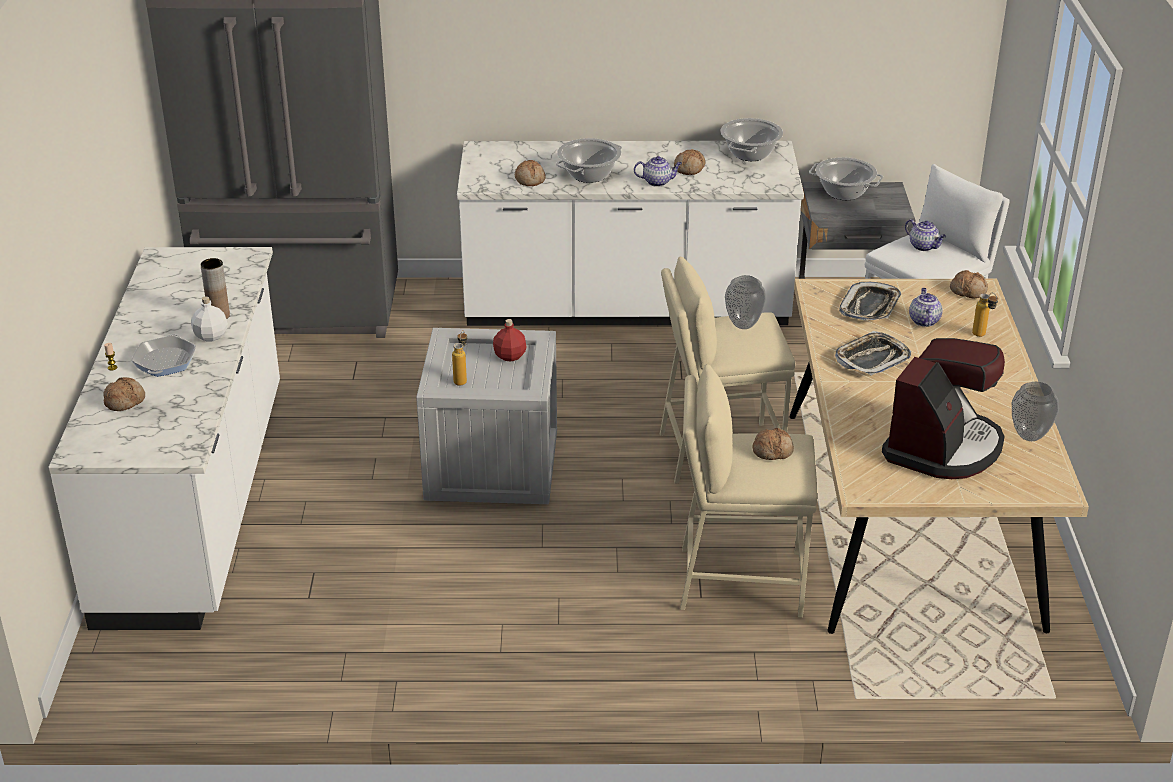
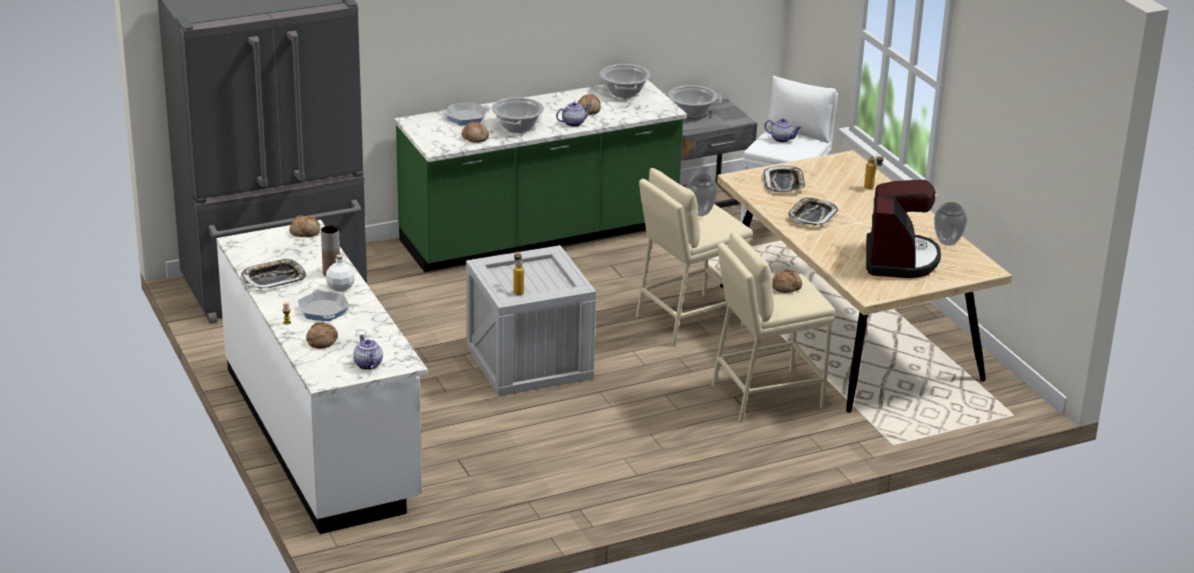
camera: 25 degrees left, 5 degrees down
(152, 309) = (274, 279): none -> tray
(509, 356) = (538, 269): red bottle -> none
(541, 153) = (466, 117): none -> frying pan
(626, 308) = (540, 236): white counter -> green counter
(923, 320) = (826, 185): teapot -> teapot (367, 364)
(968, 291) = (841, 161): bread -> bread (305, 232)

